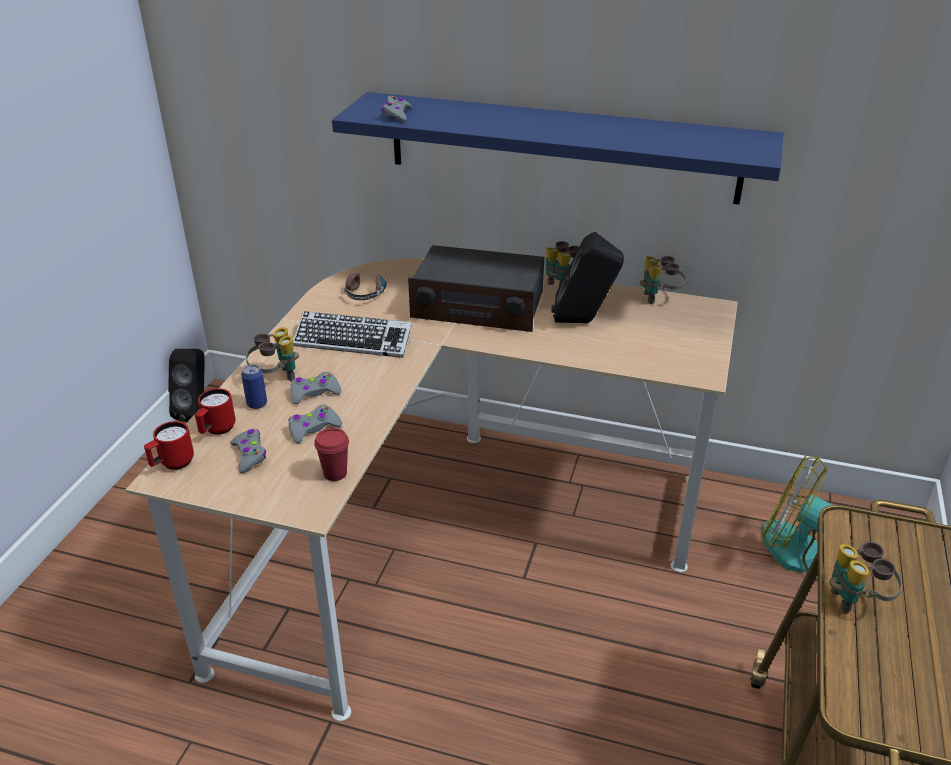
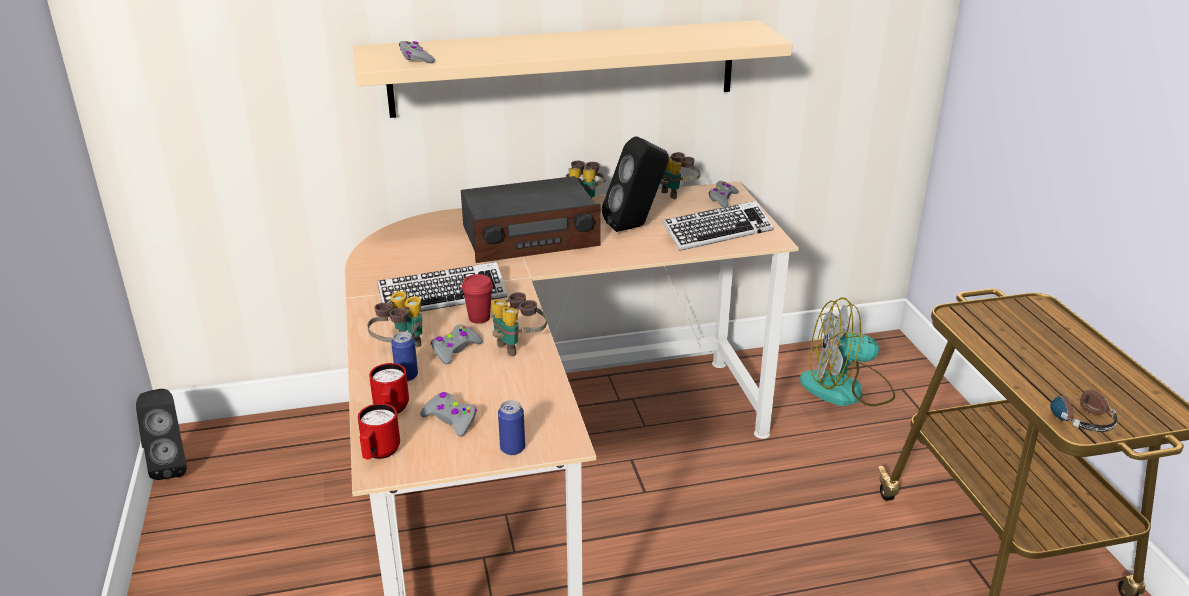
camera: 30 degrees left, 5 degrees down
(268, 500) = (512, 448): none -> can
(313, 429) = (488, 378): grey game controller -> grey game controller (722, 198)
(335, 473) = (551, 406): red cup -> red cup (479, 318)
(366, 291) = (407, 252): headphones -> headphones (1076, 415)
(561, 147) = (564, 68): blue shelf -> beige shelf
(657, 351) = (717, 232): none -> keyboard
(855, 599) = (1011, 360): binoculars -> binoculars (518, 345)

